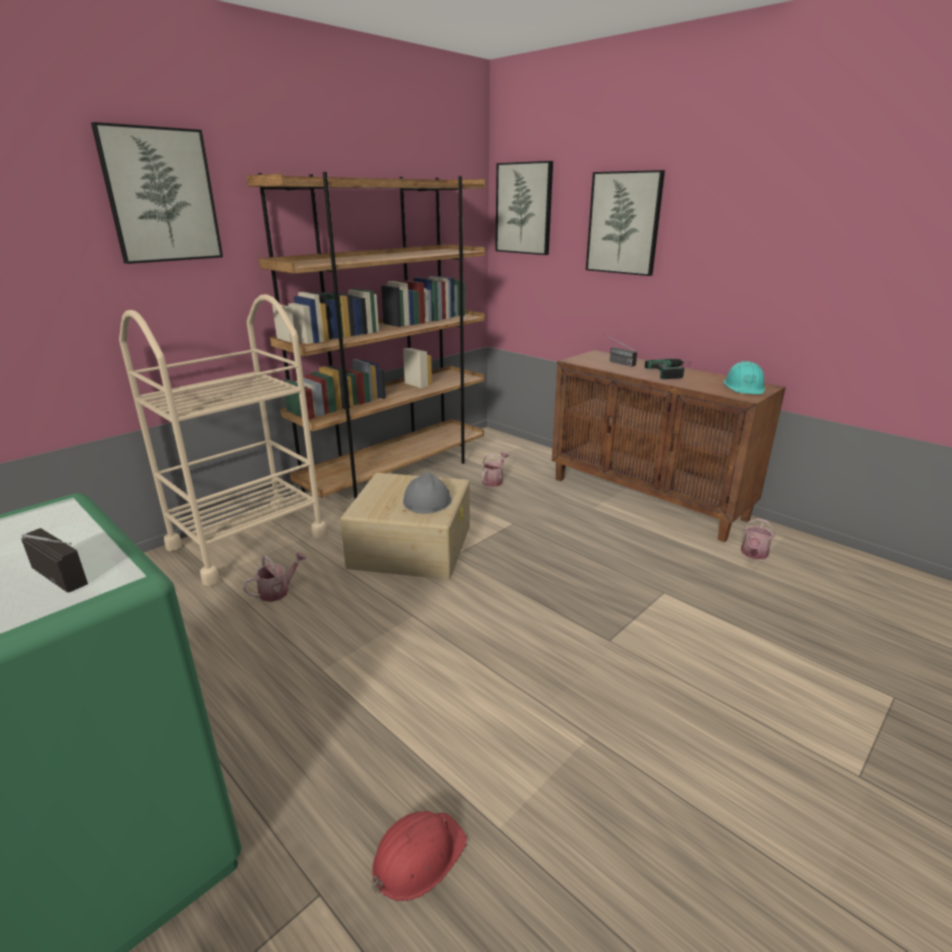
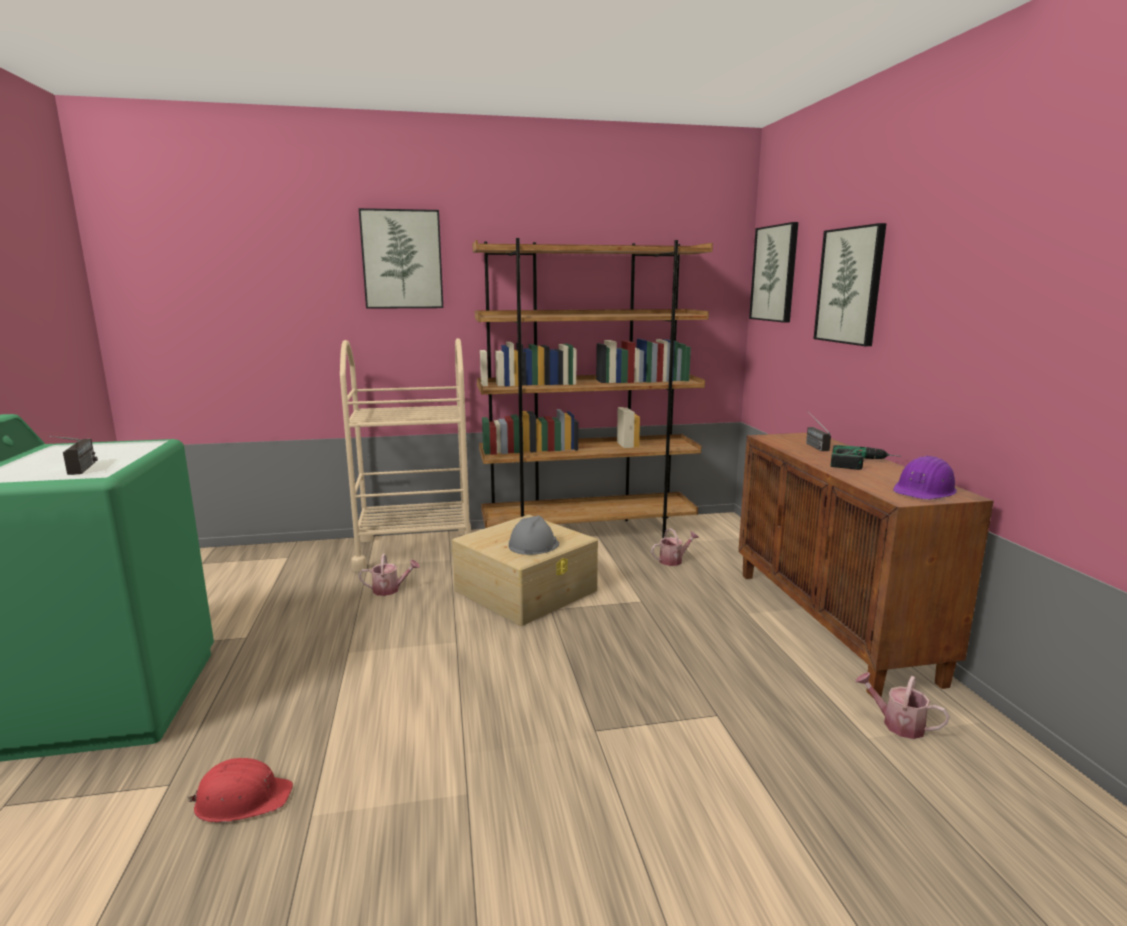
camera: 35 degrees right, 10 degrees down
(744, 387) = (924, 490): turquoise hard hat -> purple hard hat
(753, 554) = (897, 724): watering can -> watering can turned 60 degrees clockwise

